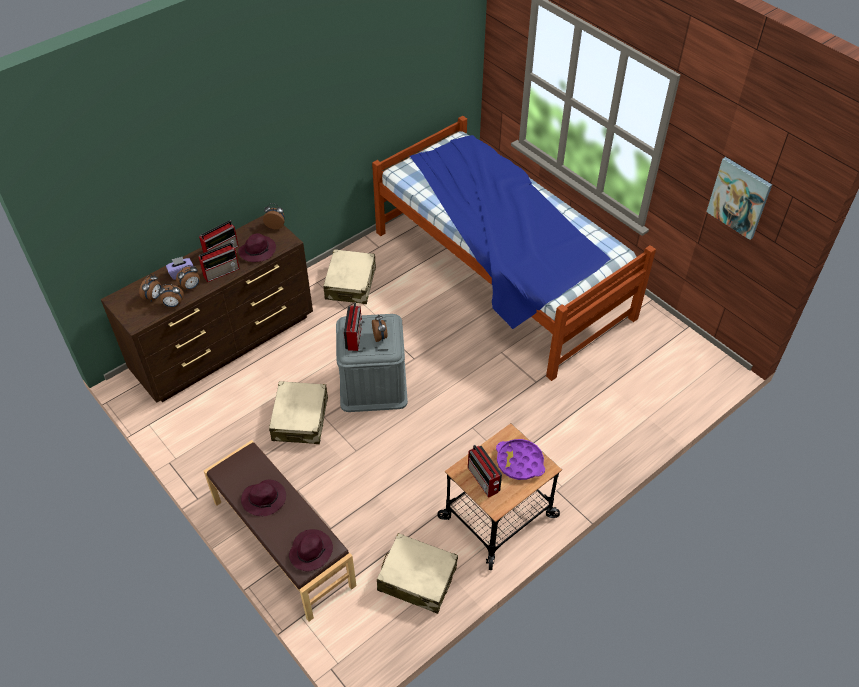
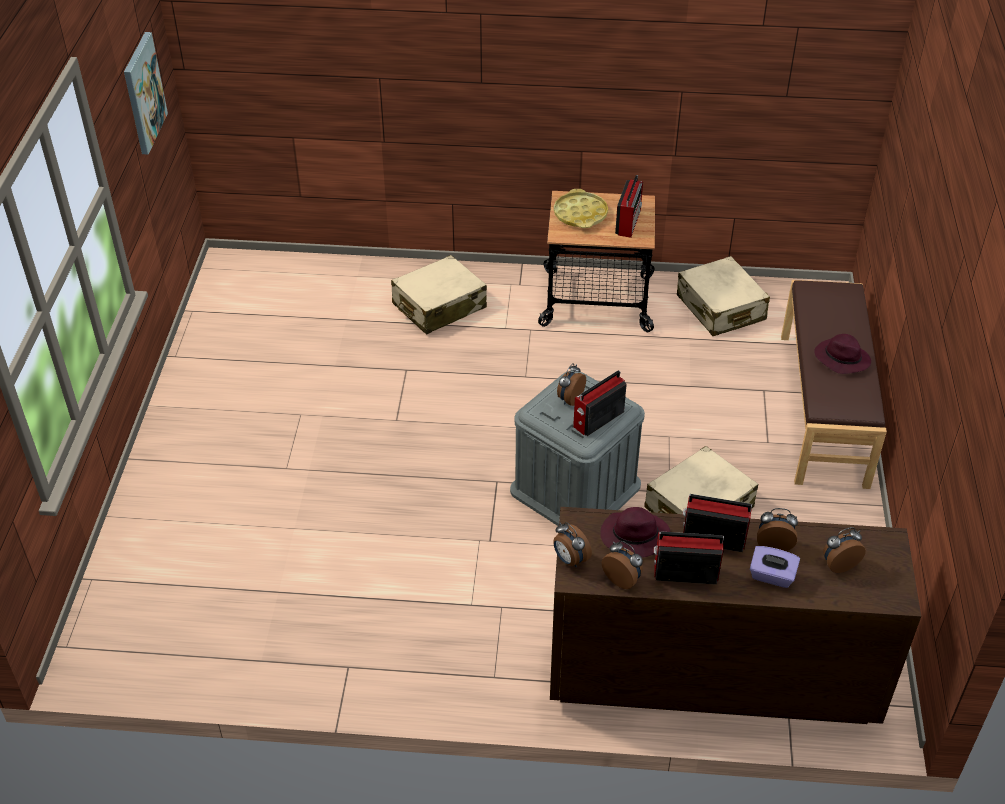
camera: 135 degrees left, 5 degrees down
(173, 305) = (818, 533): alarm clock -> alarm clock (622, 579)
(311, 551) = (830, 296): purple hat -> none
(350, 284) = (453, 637): beige suitcase -> beige suitcase (439, 306)
(500, 275) = (264, 502): bed -> none
(519, 462) = (580, 214): purple tray -> yellow tray

